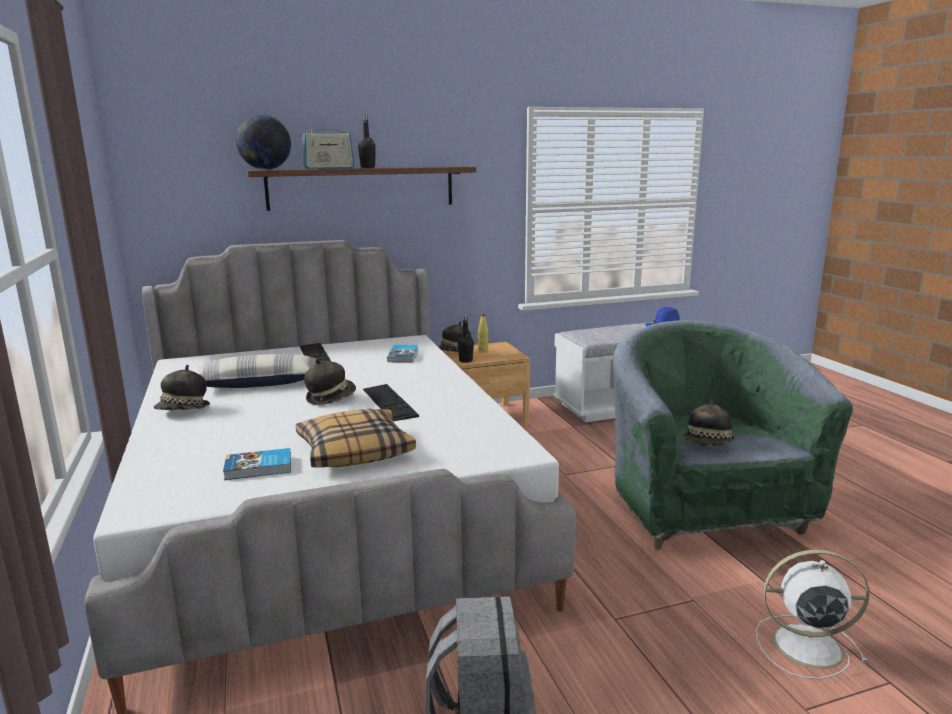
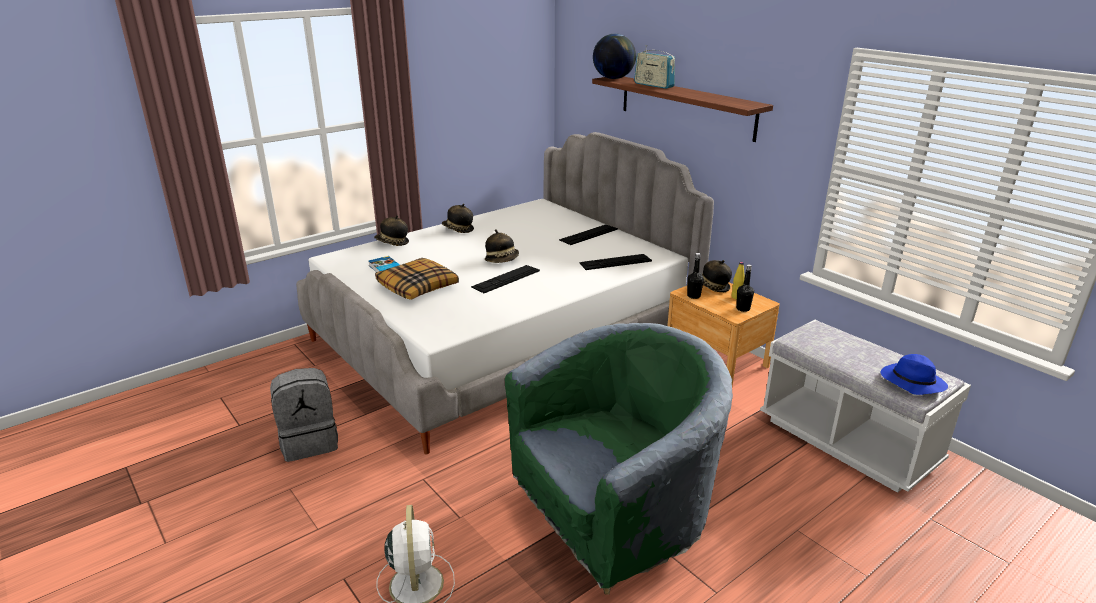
camera: 70 degrees right, 10 degrees up
(258, 383) = (516, 234): pillow -> none
(367, 168) = (673, 91): black bottle -> black bottle (743, 309)
(404, 356) = (615, 262): book -> keyboard
(708, 445) = (572, 443): hat -> hat (392, 243)

